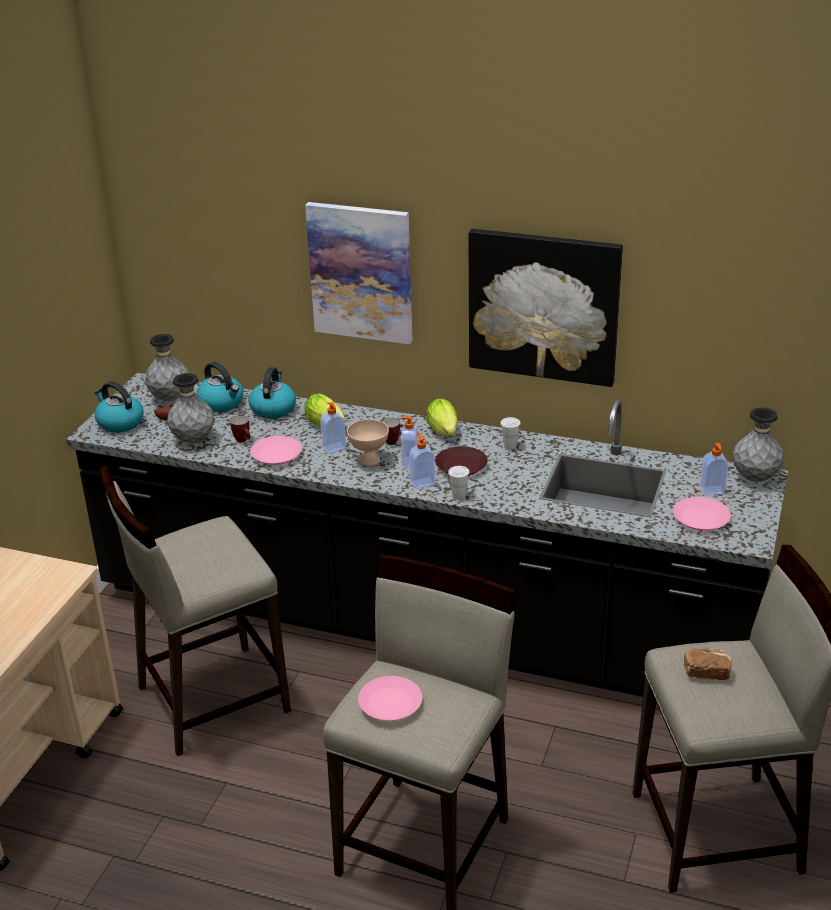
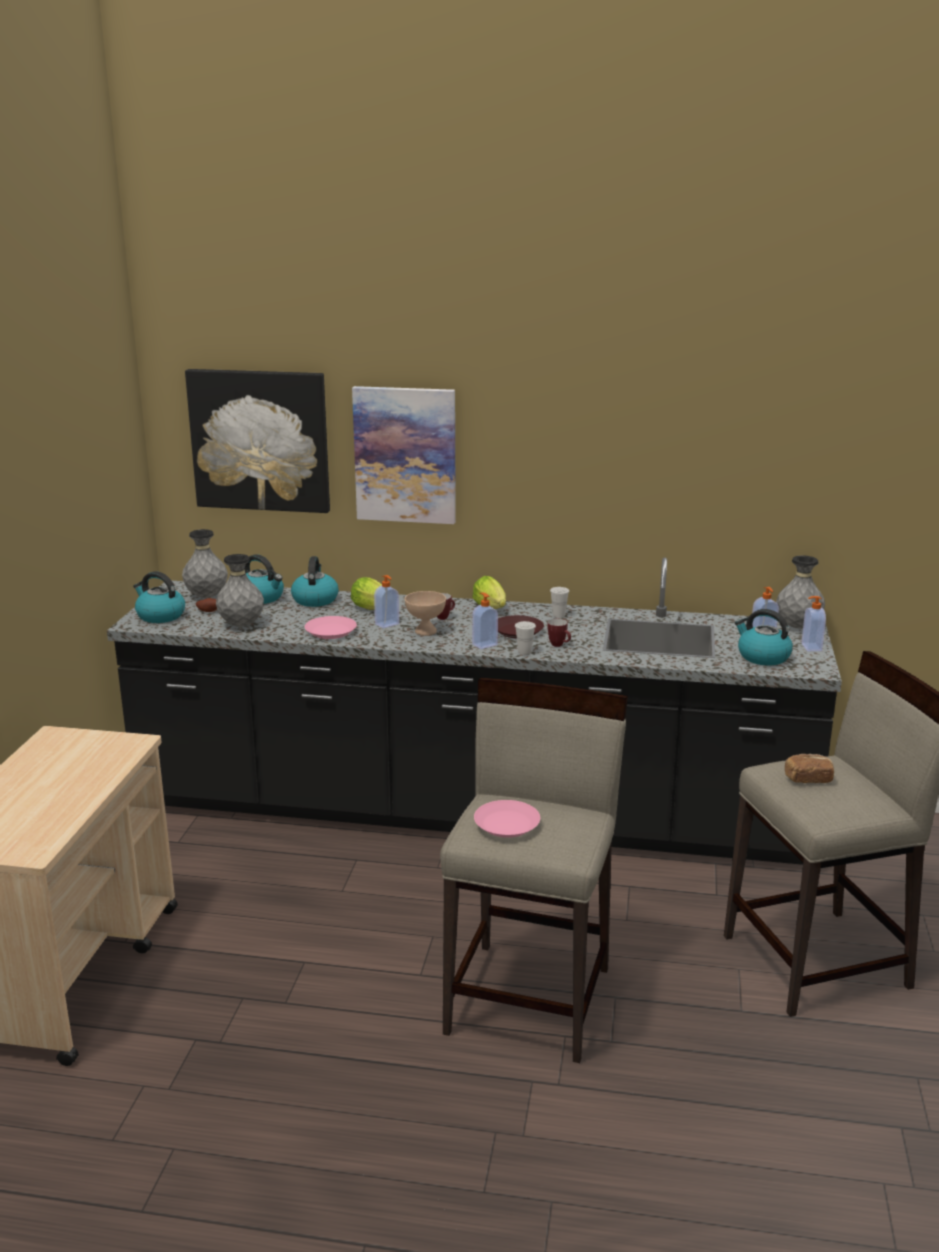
camera: 10 degrees left, 10 degrees down
(211, 699) = (270, 890): beige stool -> none
(243, 441) = (293, 623): mug -> mug (559, 645)
(409, 463) = (466, 631): soap dispenser -> soap dispenser (810, 647)
(544, 306) = (587, 475): picture -> picture (260, 440)
(701, 519) = (762, 657): pink plate -> kettle

